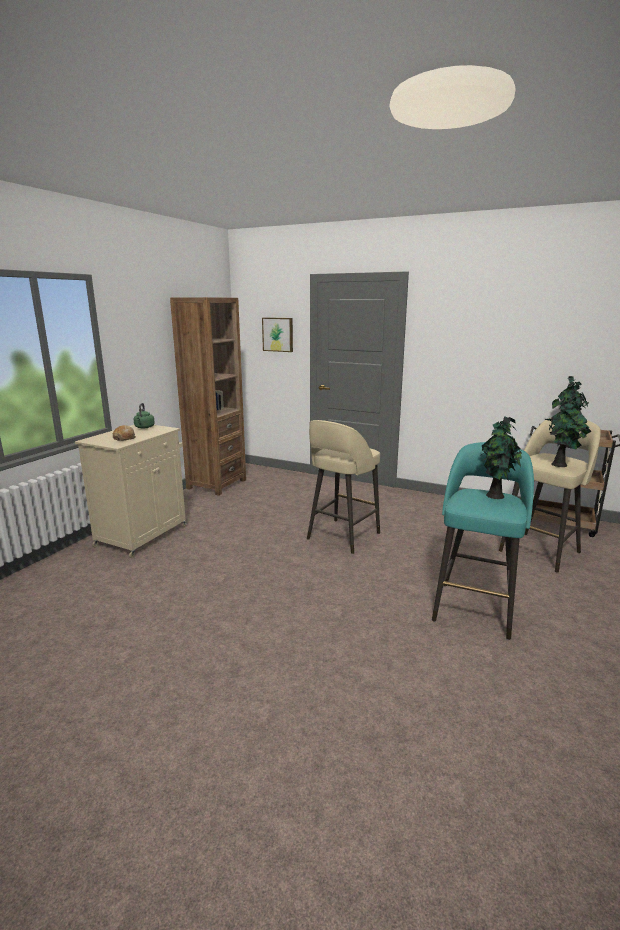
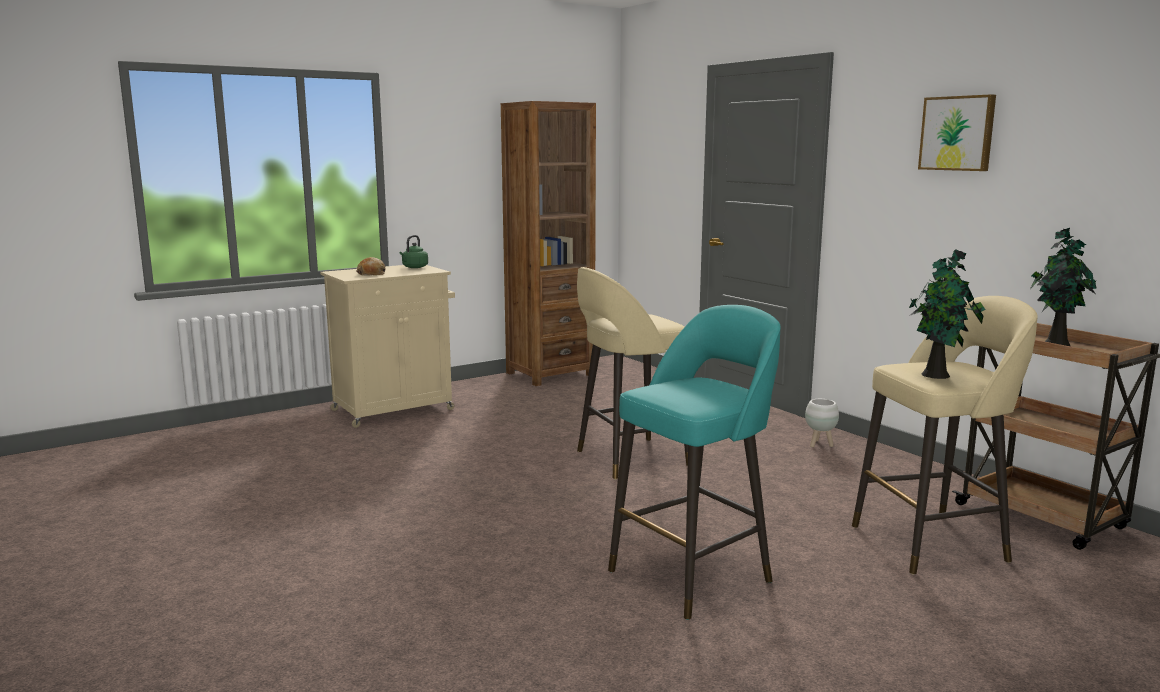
camera: 30 degrees right, 5 degrees down
(278, 334) = (668, 159): picture -> picture (958, 133)
(421, 503) = (819, 445): none -> white planter
(496, 496) = (717, 388): potted plant -> none

